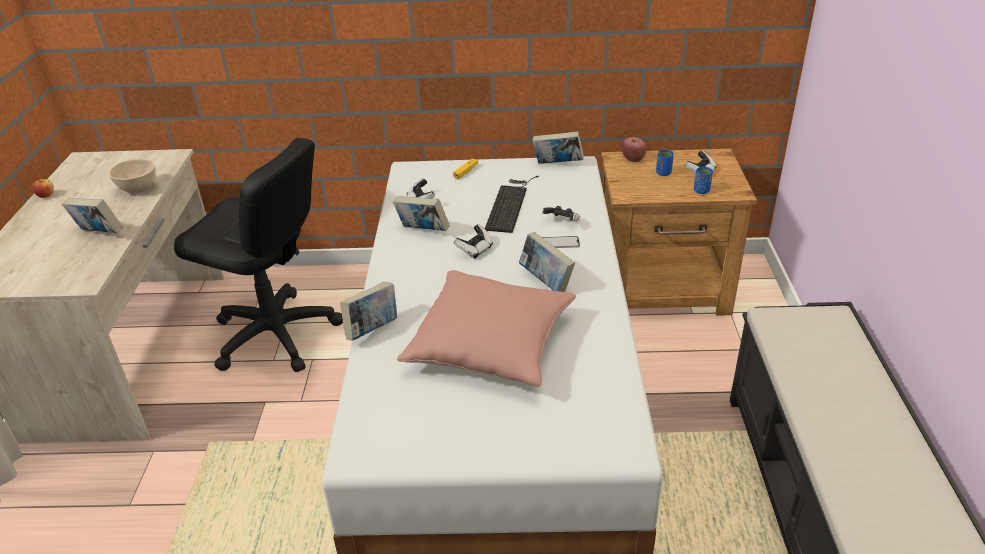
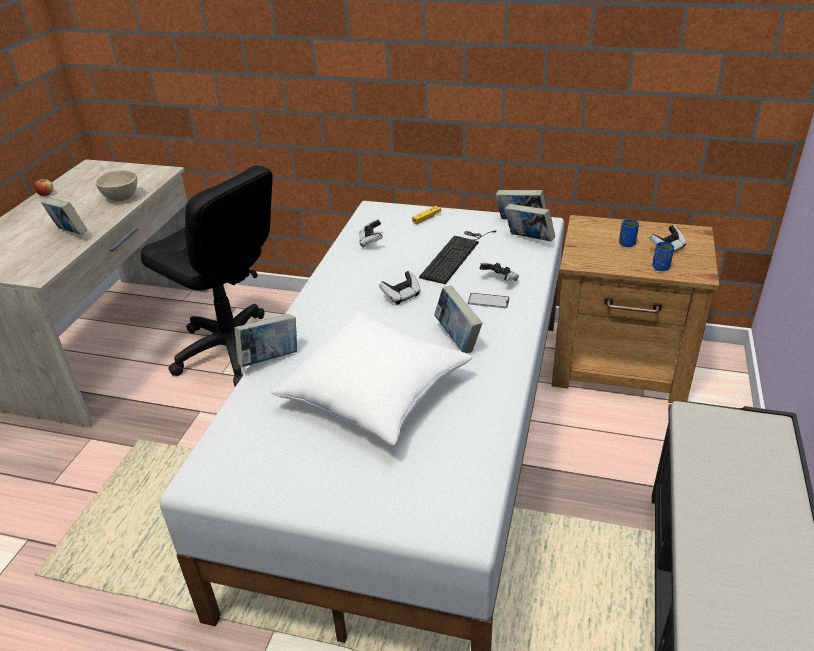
camera: 15 degrees right, 0 degrees up
(422, 231) = (360, 271): book -> book (528, 240)
(491, 344) = (375, 393): pink pillow -> white pillow
(633, 159) = (600, 225): apple -> none

